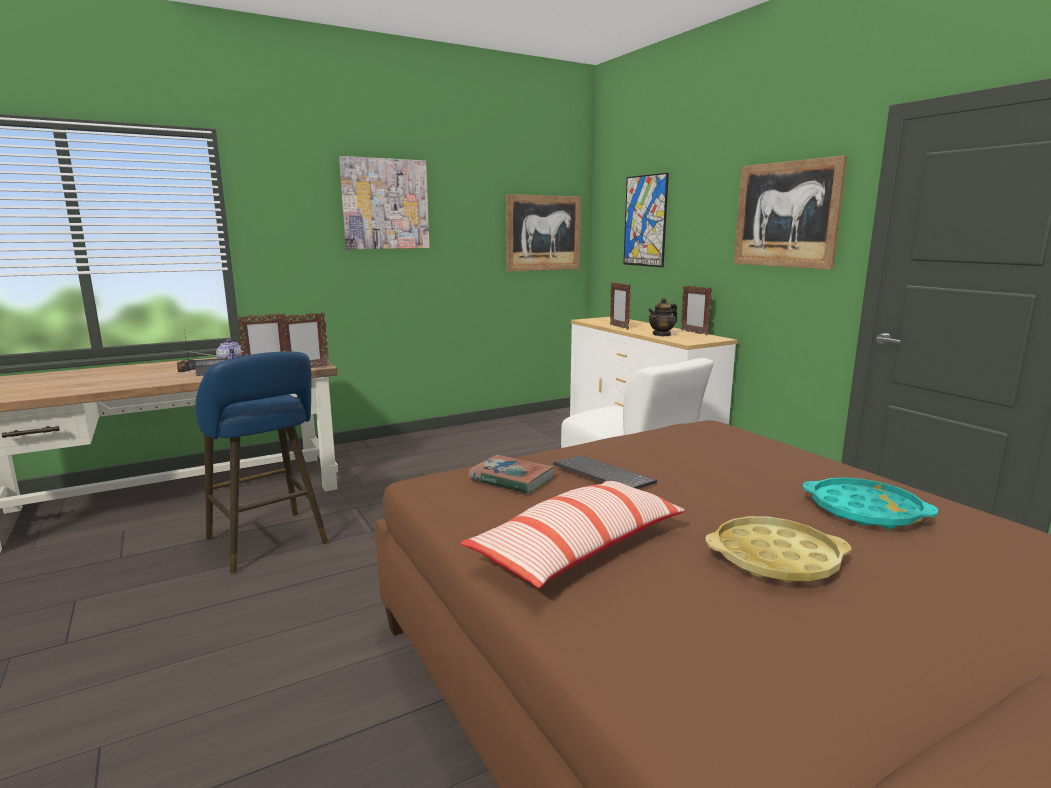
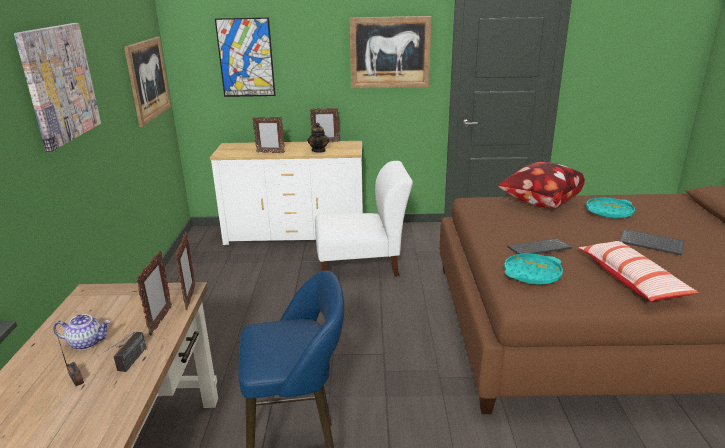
camera: 60 degrees left, 10 degrees up
(511, 479) = (532, 274): book -> turquoise tray
(775, 559) = (652, 243): yellow tray -> keyboard
(792, 458) = (539, 202): none -> pillow

